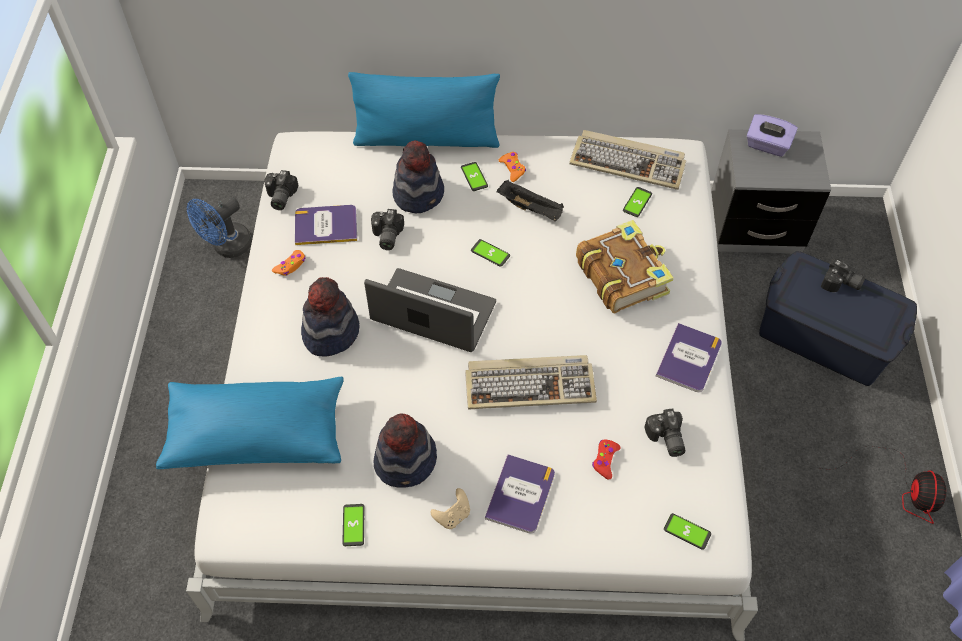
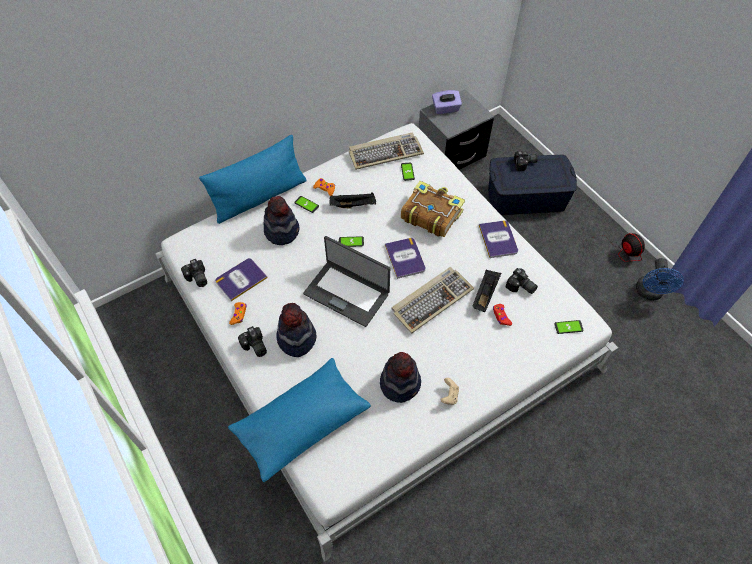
camera: 35 degrees left, 0 degrees up
(227, 247) = (159, 334): blue fan -> blue fan (649, 293)
(353, 525) = (401, 437): phone -> none
(386, 236) = (283, 265): camera -> camera (254, 347)
(433, 313) = (347, 293): laptop -> laptop turned 135 degrees counterclockwise
(520, 494) = (474, 361): book -> book (405, 258)
(608, 419) = (485, 294): none -> black tray

